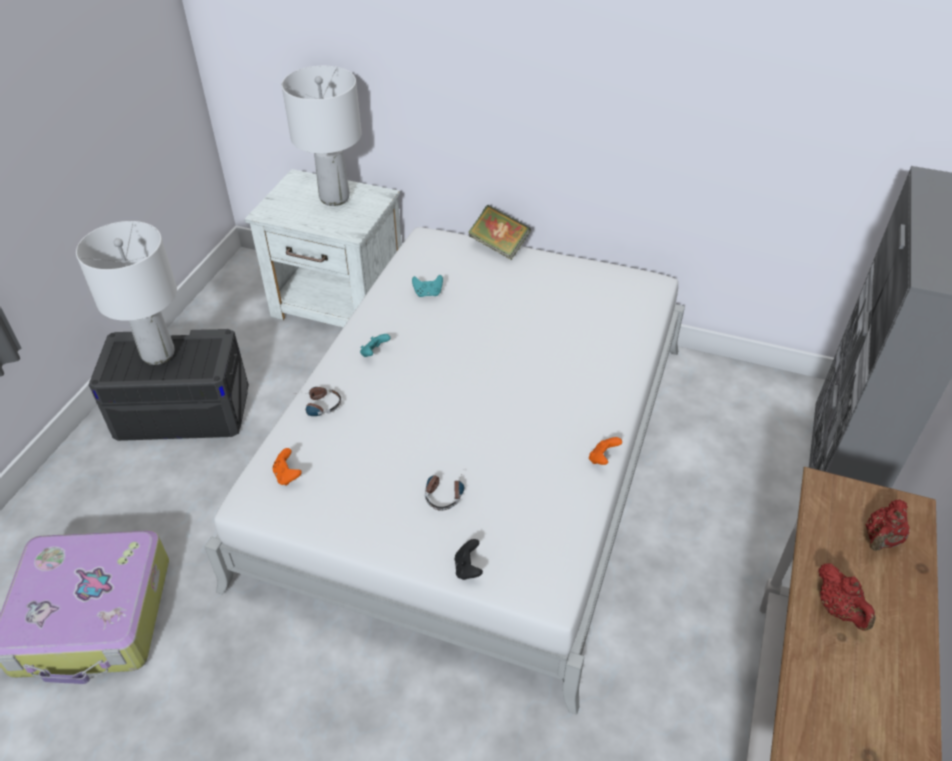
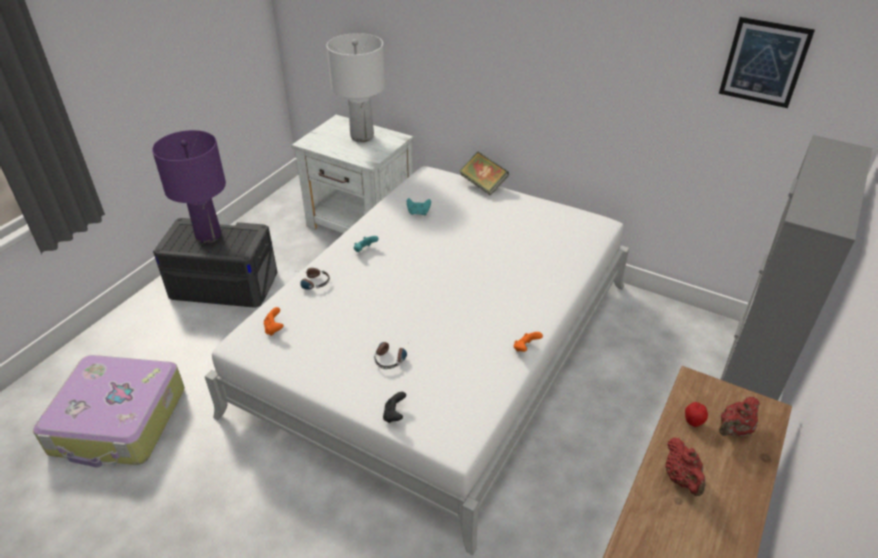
camera: 10 degrees right, 5 degrees down
(157, 354) = (208, 236): white table lamp -> purple table lamp
(834, 537) = (692, 422): none -> apple
(847, 80) = (764, 62): none -> picture

